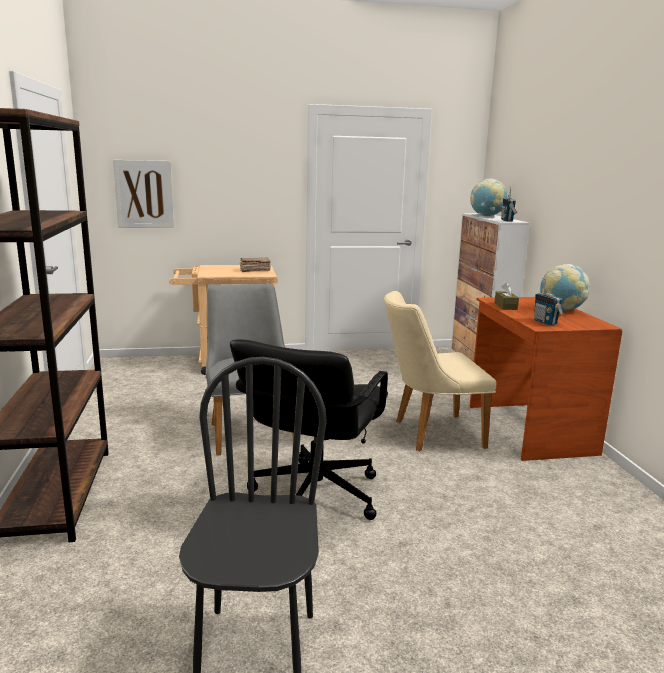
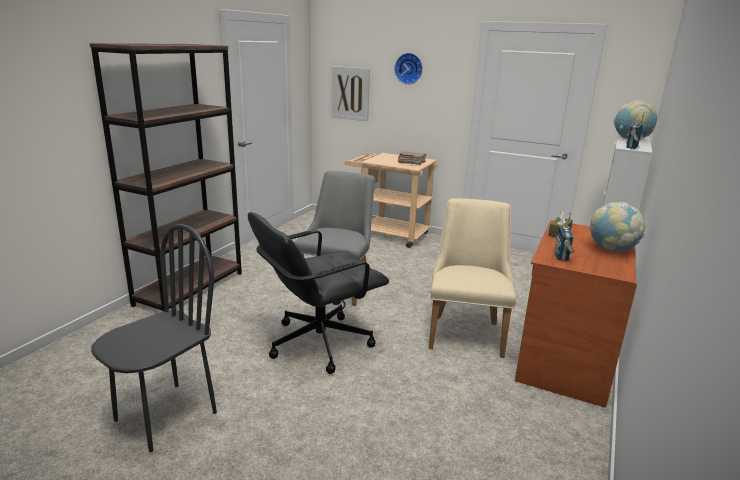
camera: 35 degrees right, 5 degrees up
(225, 159) = (409, 68): none -> wall clock
(430, 433) = (466, 331): beige chair -> beige chair turned 75 degrees clockwise

